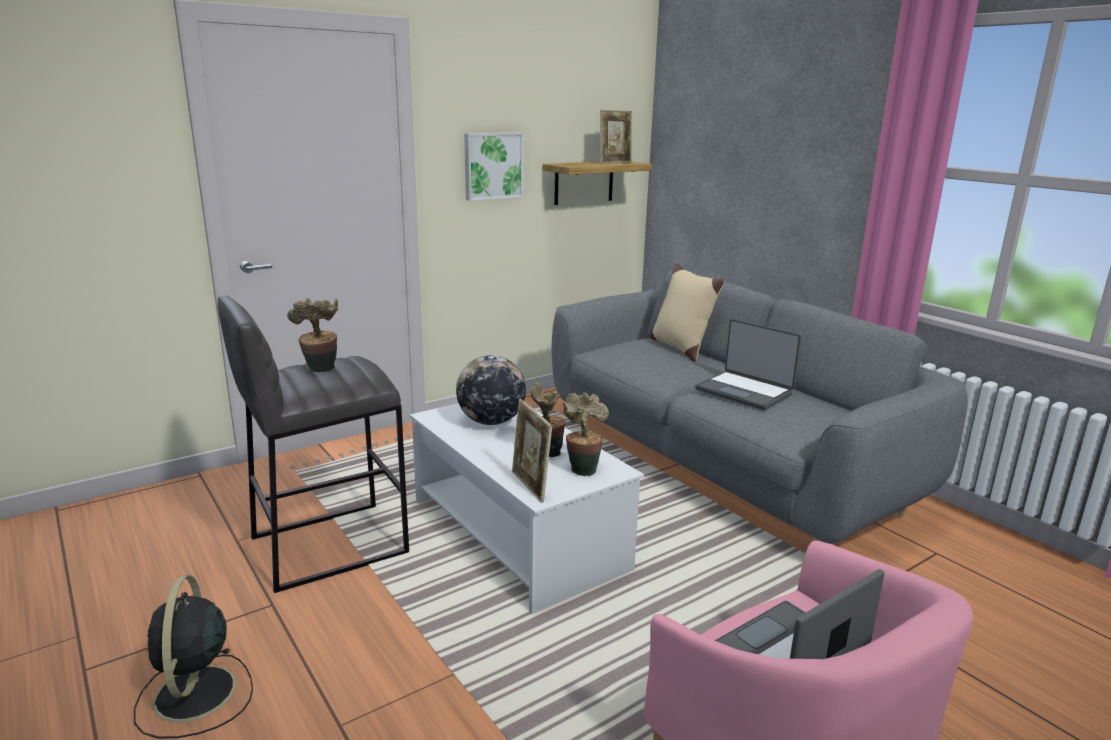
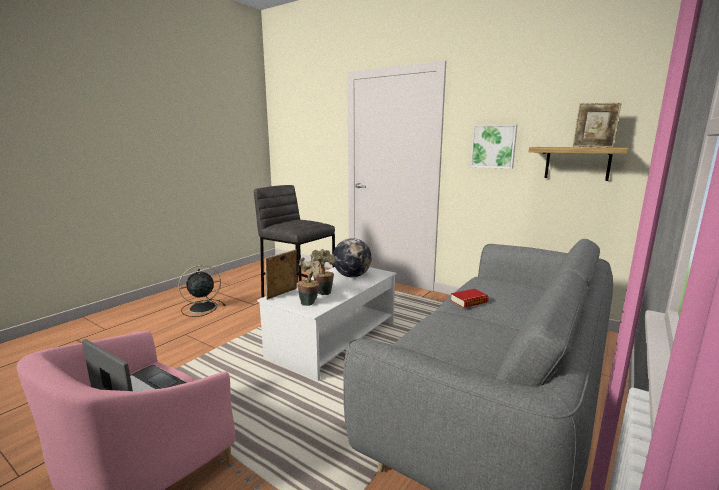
camera: 70 degrees right, 5 degrees down
(320, 371) = (296, 221): potted plant -> none
(675, 375) = (469, 302): none -> book
(680, 348) = (537, 298): beige pillow -> none
(745, 391) = (466, 327): laptop -> none

